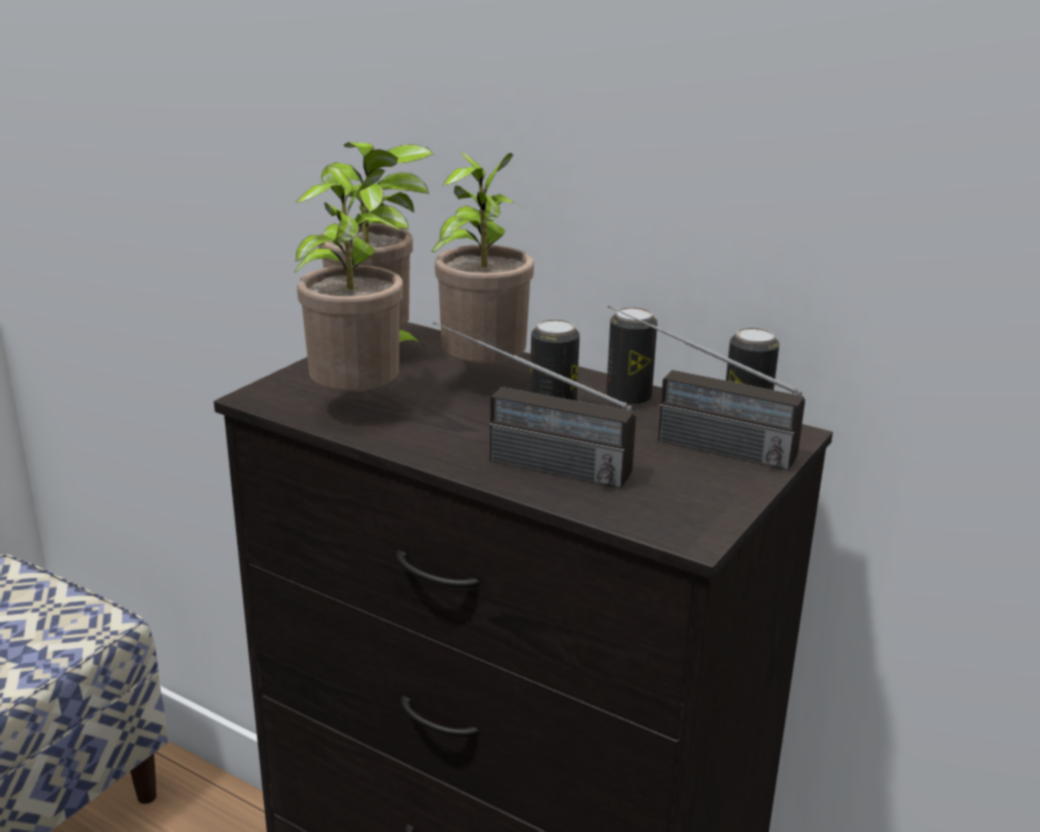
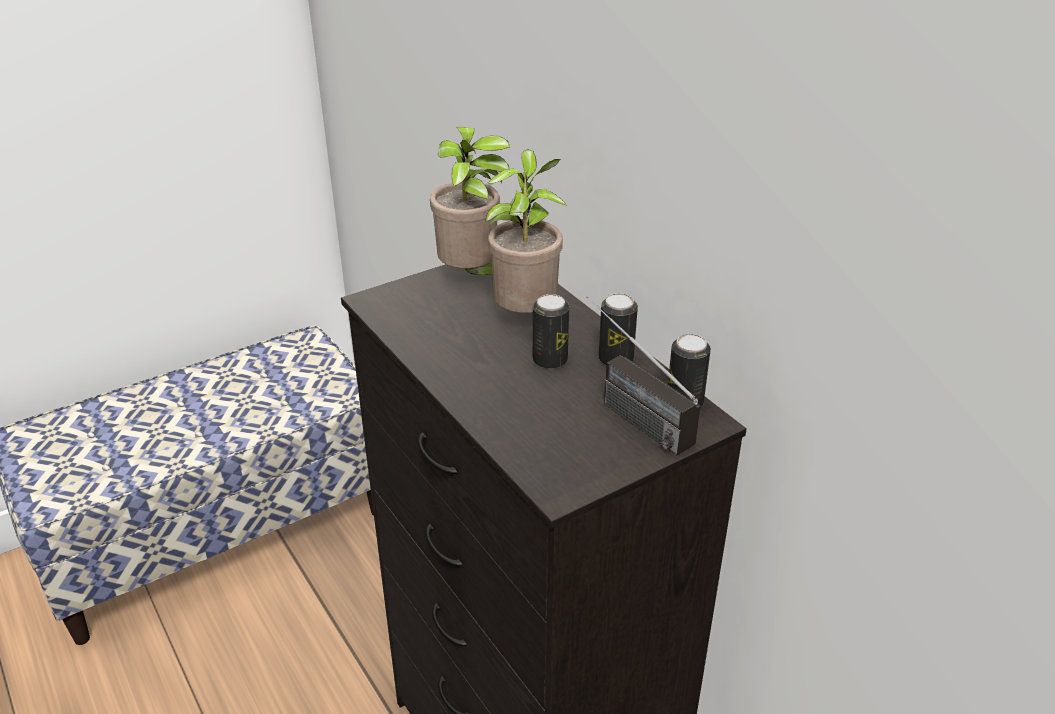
camera: 25 degrees right, 10 degrees up
(356, 405) = (424, 322): potted plant -> none
(523, 461) = (495, 399): radio -> none

